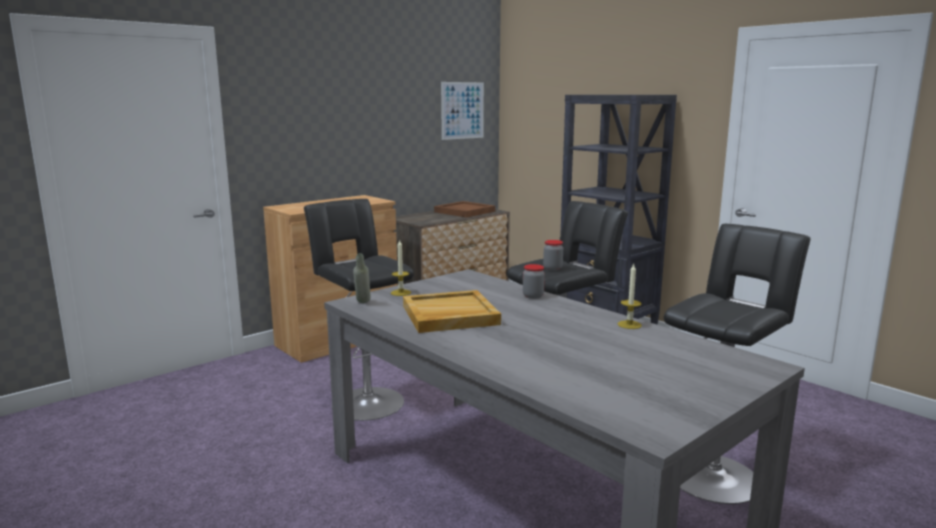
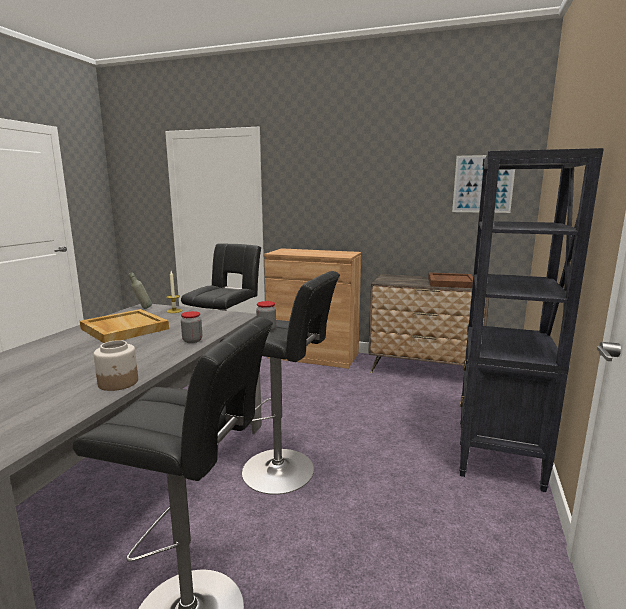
camera: 60 degrees right, 0 degrees up
(629, 325) = (118, 383): candle -> jar

